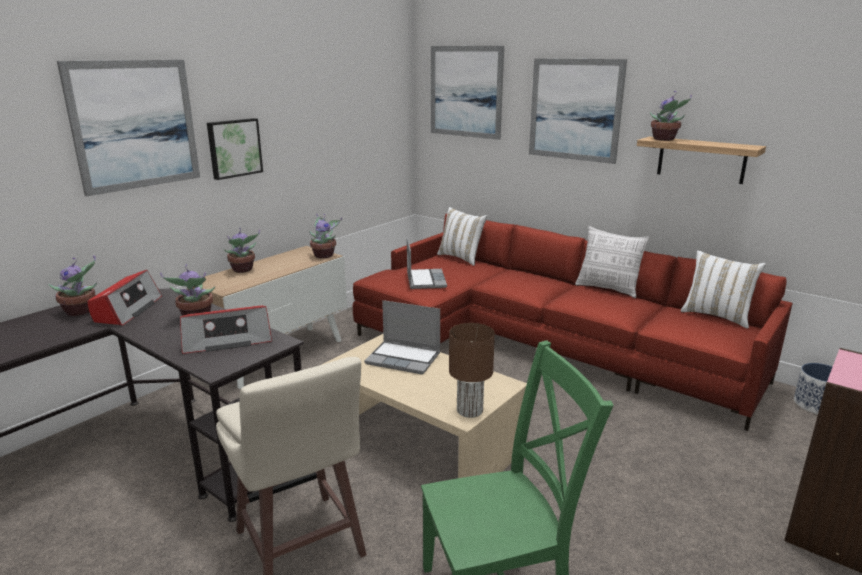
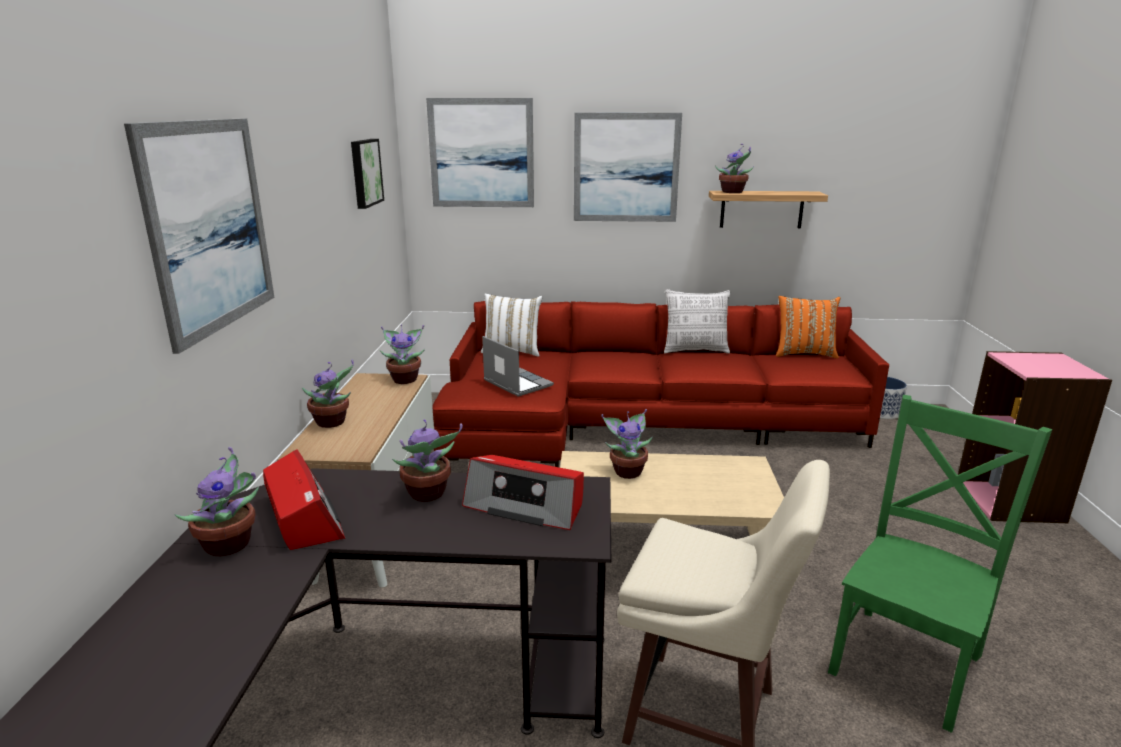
camera: 35 degrees left, 0 degrees up
(227, 340) = (526, 505): radio -> radio turned 75 degrees clockwise
(234, 148) = (293, 248): picture -> picture (364, 172)
(404, 358) = (627, 471): laptop -> potted plant
(470, 411) = (765, 498): brown table lamp -> none
(716, 316) = (804, 353): white pillow -> orange pillow

